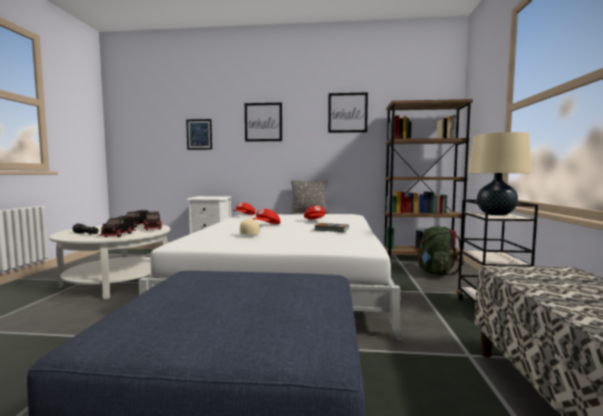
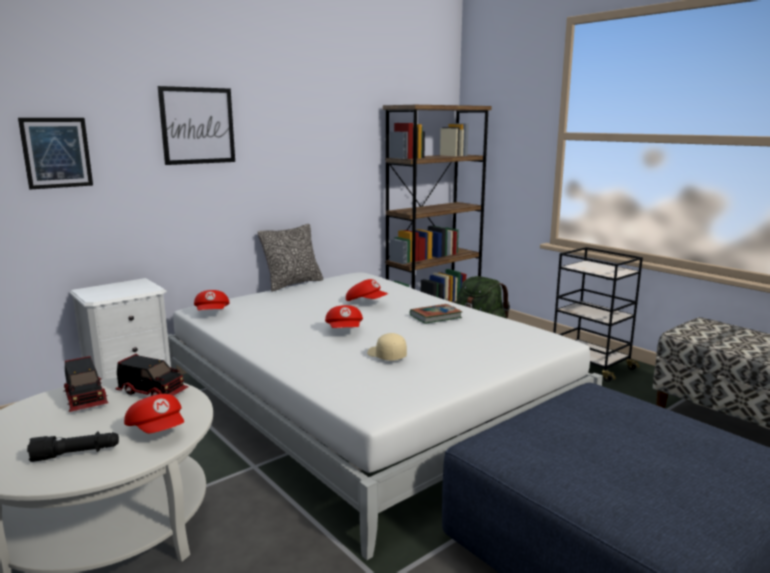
camera: 45 degrees left, 10 degrees up
(118, 235) = (158, 430): toy truck -> red cap
(347, 112) = (332, 111): picture -> none
(496, 214) = (596, 267): beige table lamp -> none

